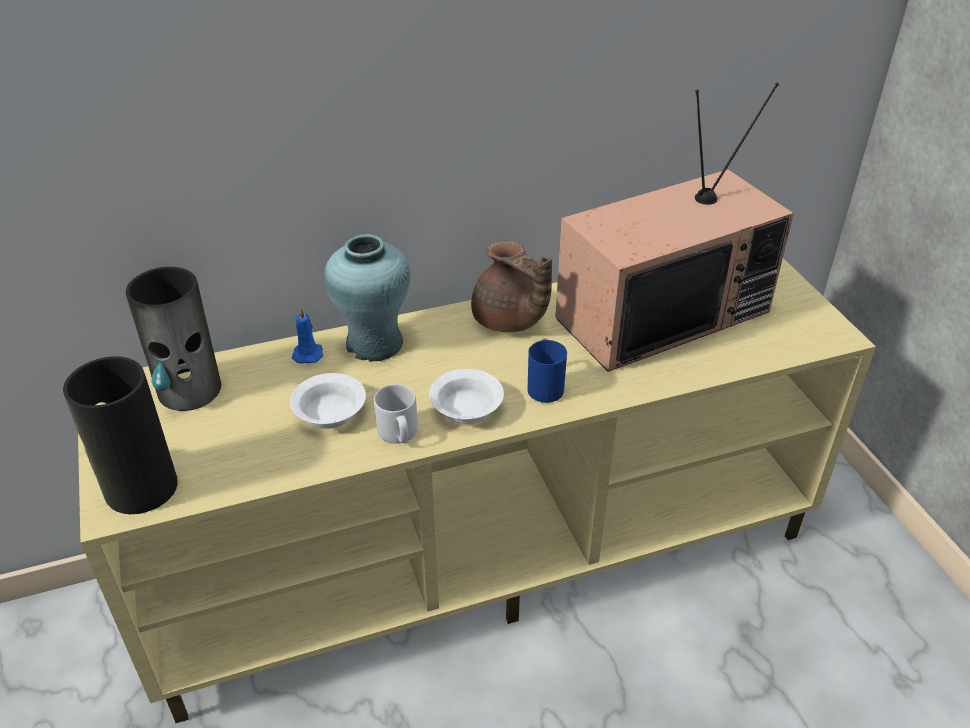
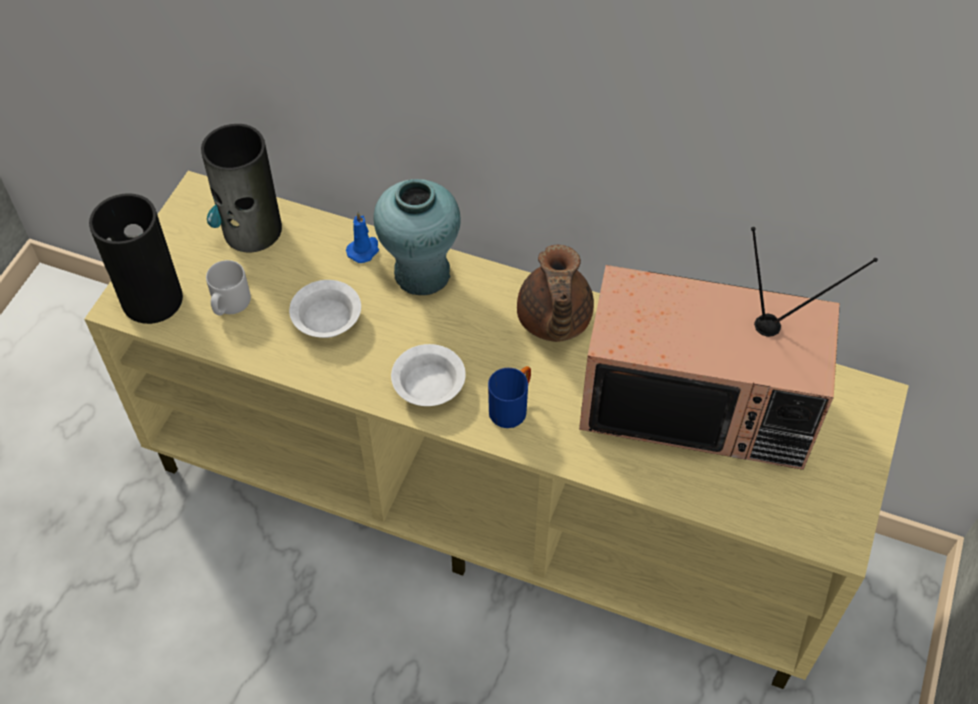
camera: 40 degrees right, 15 degrees up
(399, 434) = (357, 374): grey mug -> grey mug (229, 304)

